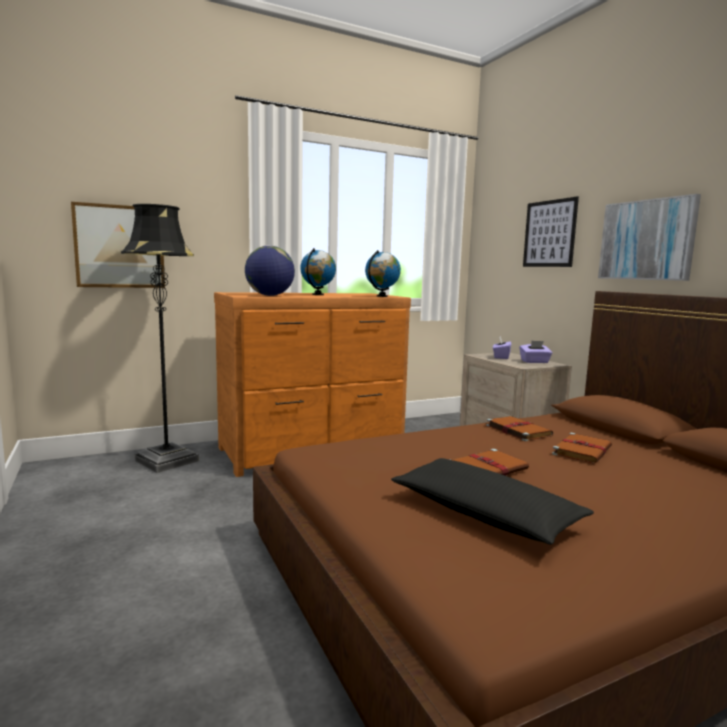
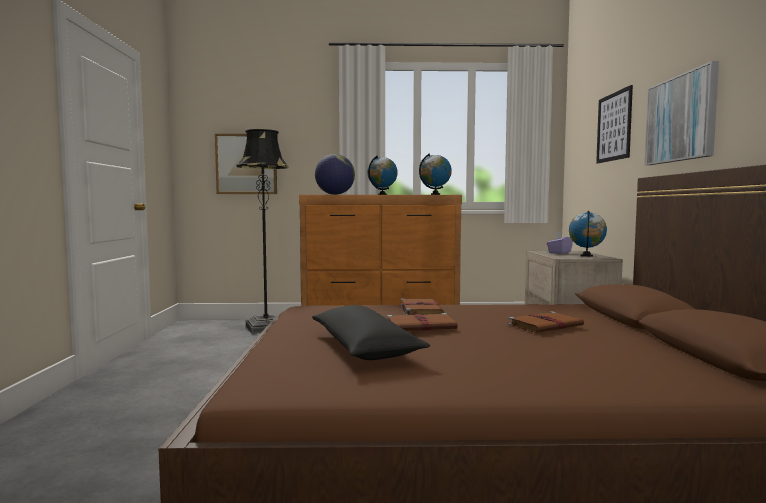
camera: 25 degrees right, 5 degrees down
(517, 430) = (511, 310): brown book -> brown book (420, 310)
(534, 362) = (586, 256): purple tissue box -> globe

